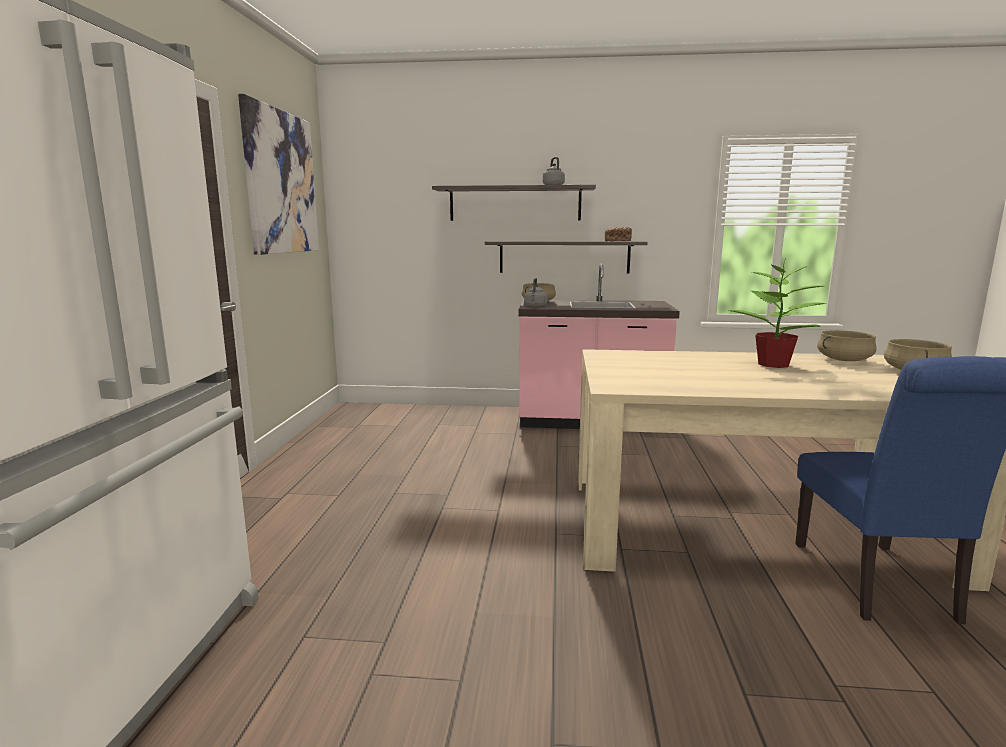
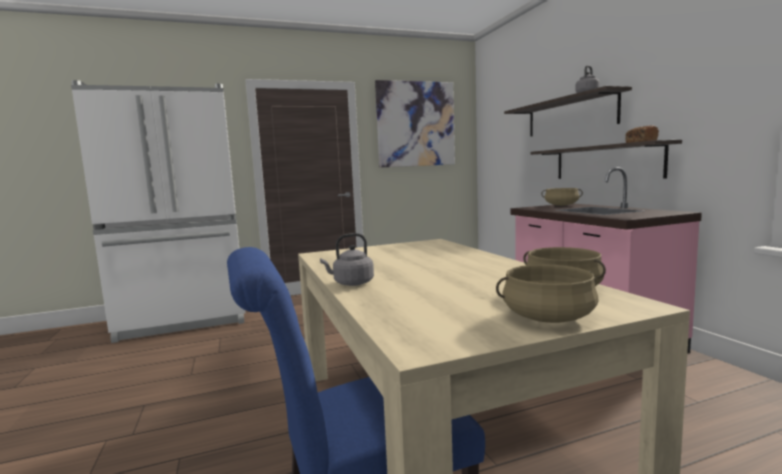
camera: 65 degrees right, 5 degrees down
(535, 306) = (534, 207): grey kettle -> grey kettle (351, 283)
(774, 364) = (472, 272): potted plant -> none

